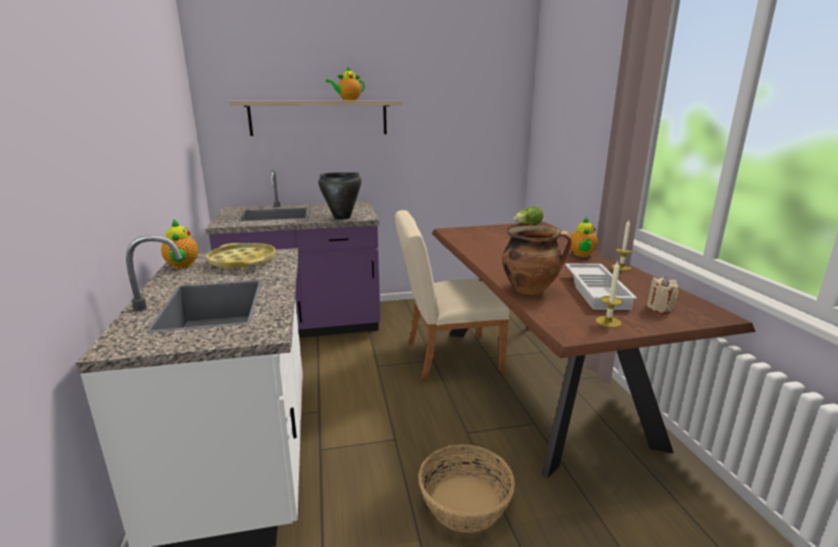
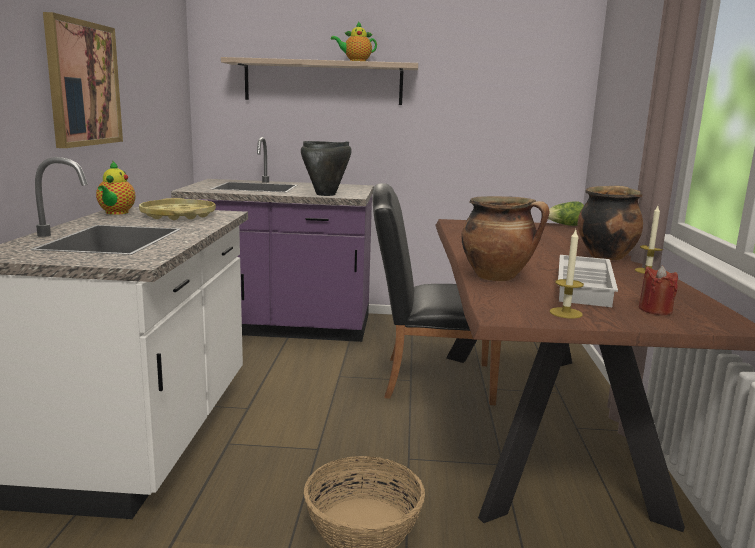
camera: 15 degrees right, 5 degrees down
(132, 148) = (83, 84): none -> picture
(446, 356) = (429, 379): beige chair -> black chair
(582, 255) = (606, 256): teapot -> cooking pot
(660, 308) = (655, 310): beige candle -> red candle

